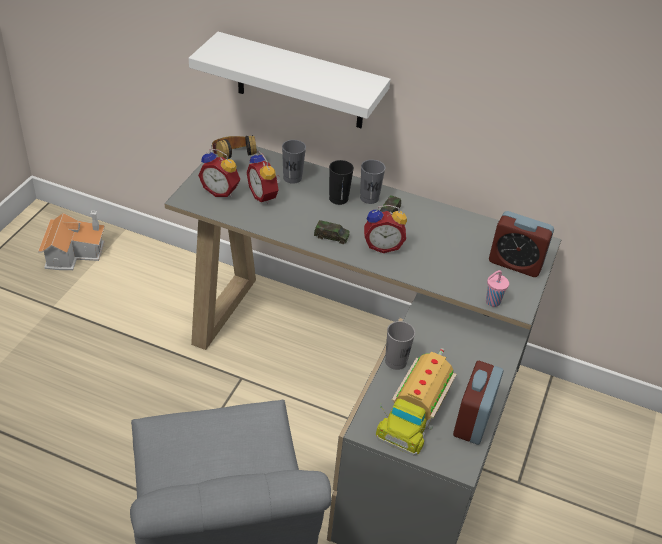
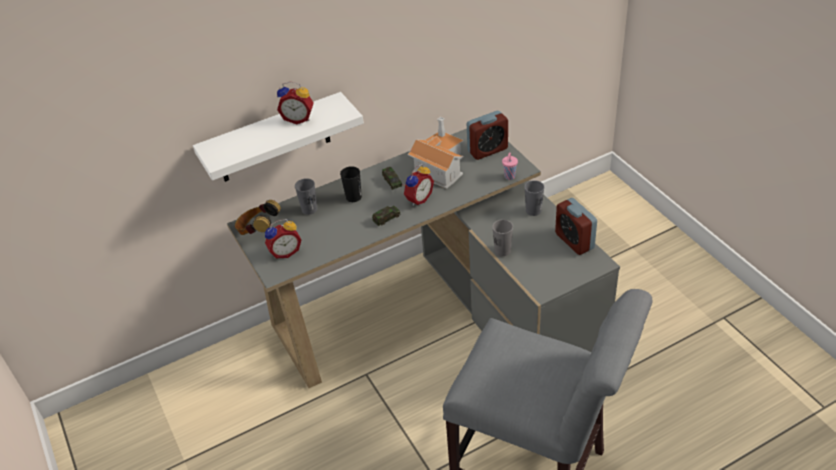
camera: 45 degrees left, 0 degrees up
(74, 251) = (137, 419): toy house -> toy house (439, 167)
(264, 196) = (313, 232): alarm clock -> alarm clock (298, 118)
(369, 198) = (368, 182): grey cup -> grey cup (533, 210)
(414, 410) = (546, 262): toy truck -> none

